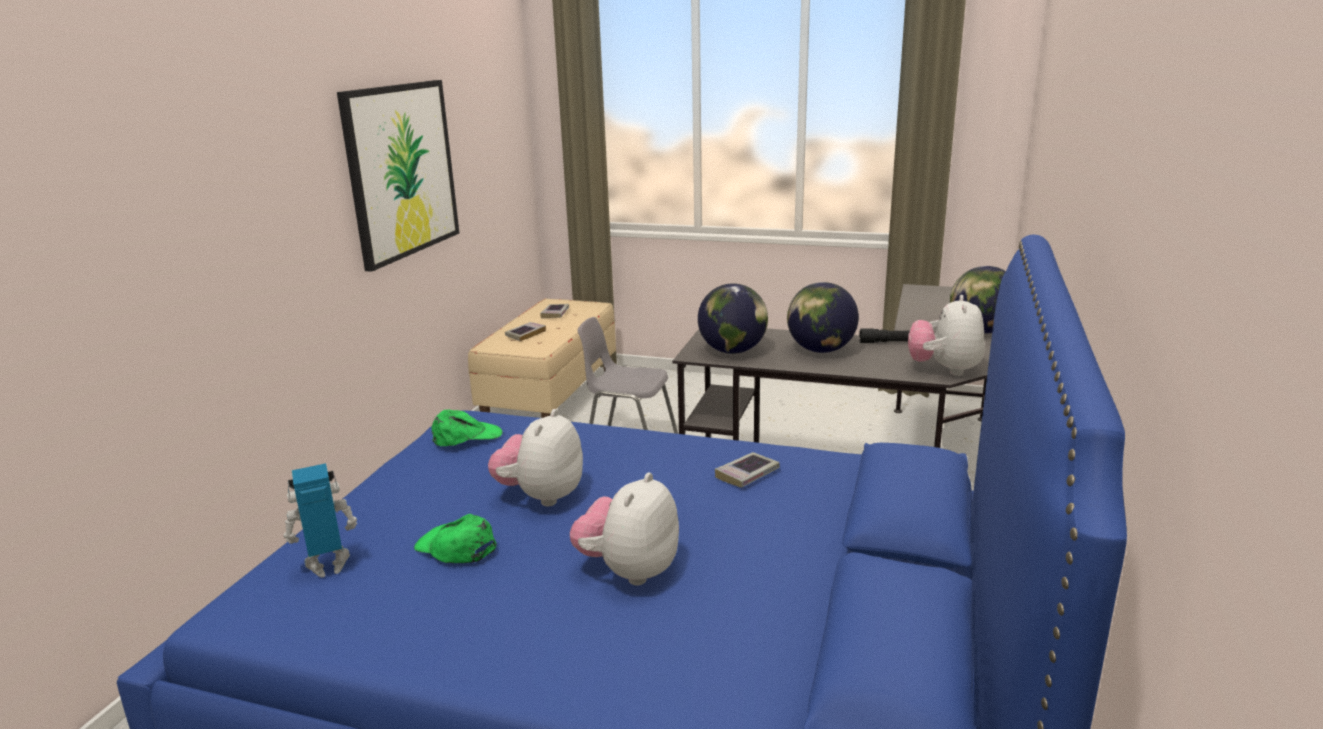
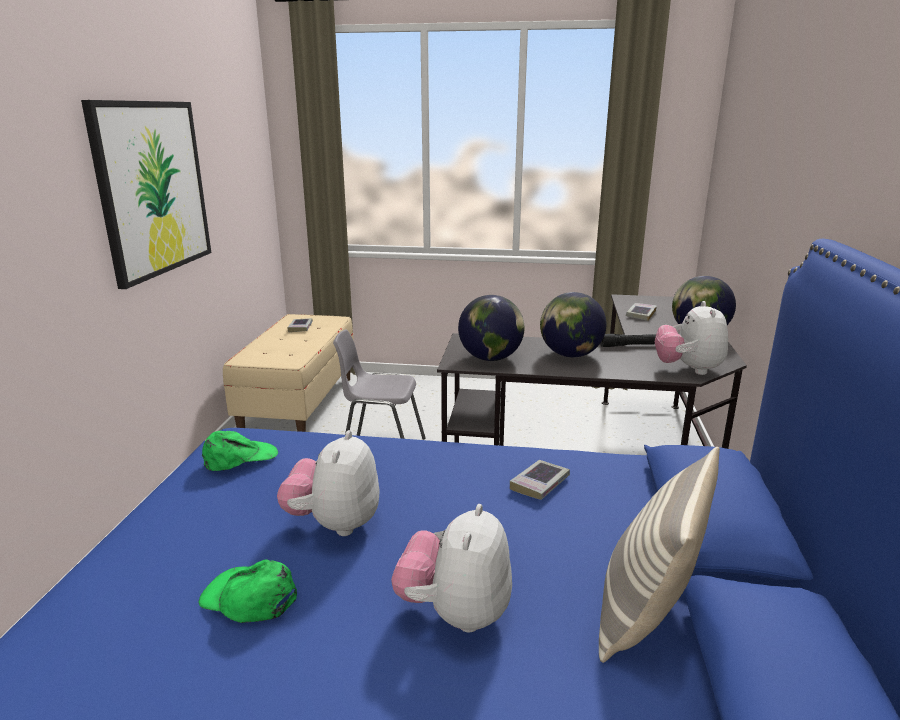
camera: 10 degrees left, 0 degrees up
(328, 566) = (93, 640): toy robot -> none
(525, 334) = (276, 347): book -> book (640, 314)
(801, 584) = (646, 614): none -> pillow

